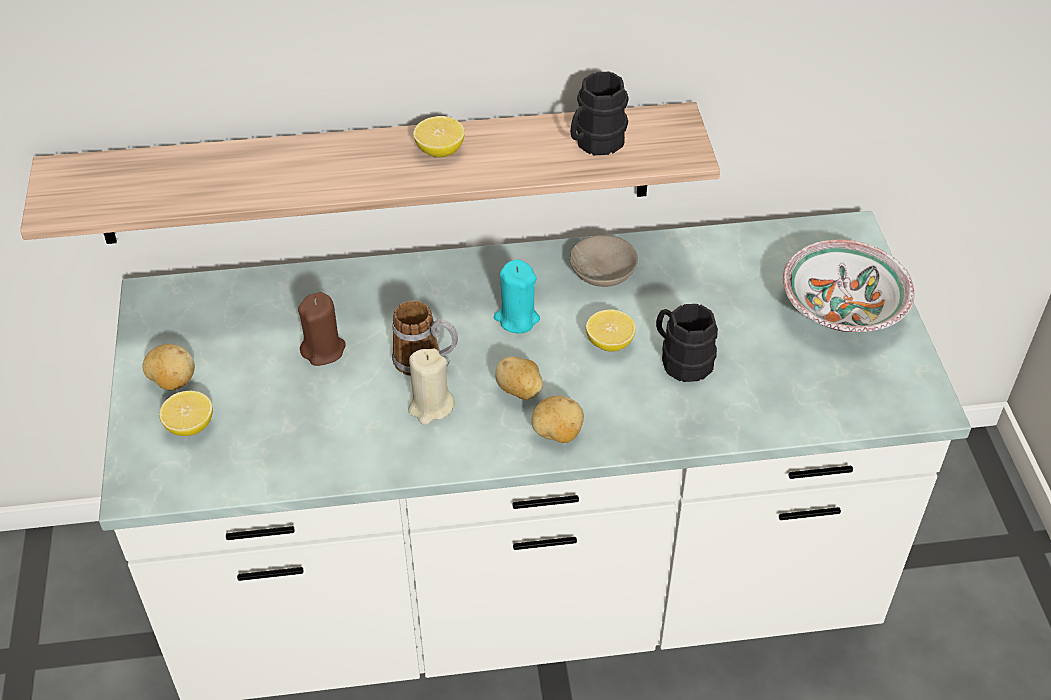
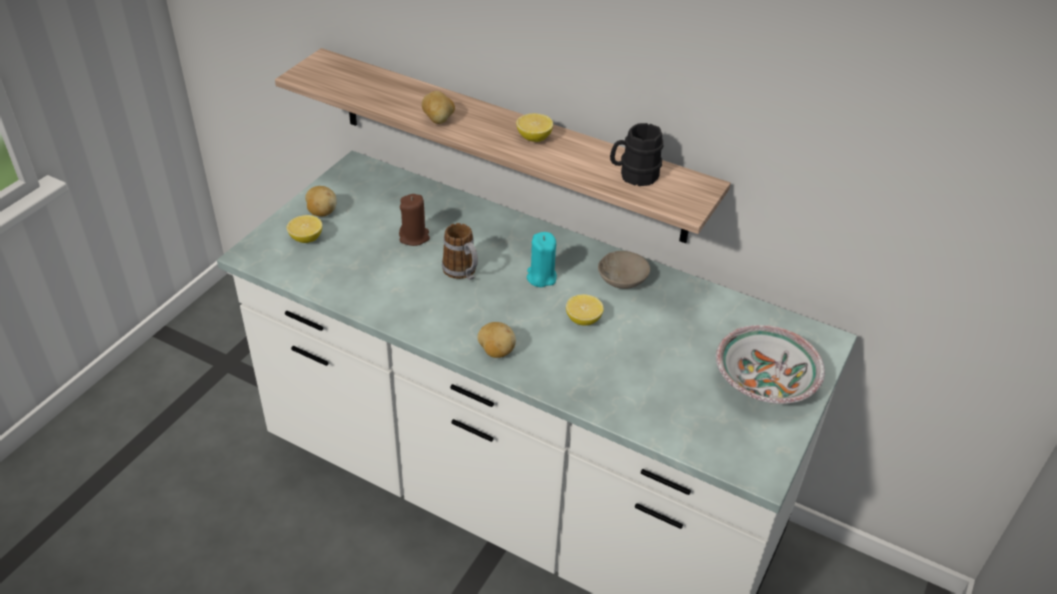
camera: 35 degrees right, 5 degrees down
(430, 406) = (440, 297): beige candle -> none
(520, 391) = (499, 317): potato -> potato (438, 120)
(681, 360) = (618, 353): black mug -> none

